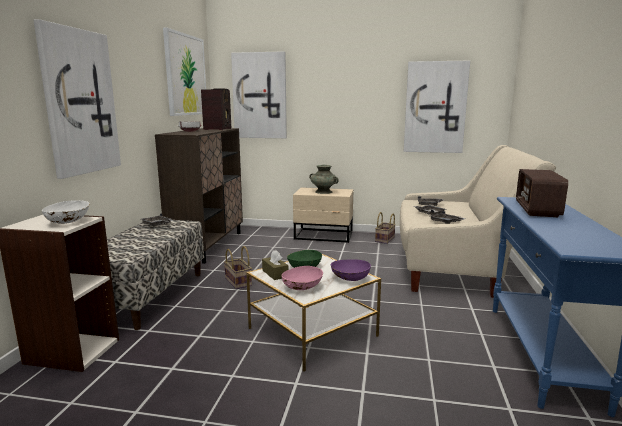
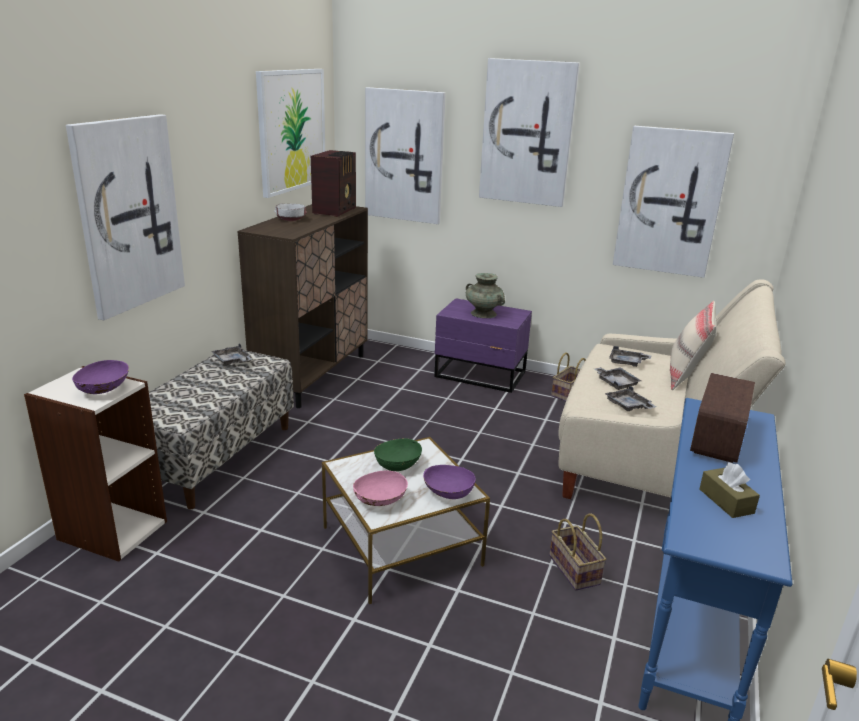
camera: 10 degrees right, 10 degrees up
(68, 222) = (104, 390): white bowl -> purple bowl
(239, 282) = (334, 448): basket -> basket (576, 570)
(275, 273) = (356, 470): brown tissue box -> brown tissue box (726, 501)
(324, 236) = (481, 375): beige nightstand -> purple nightstand
(341, 73) = (527, 133): none -> picture
(469, 208) = (686, 377): none -> beige pillow

